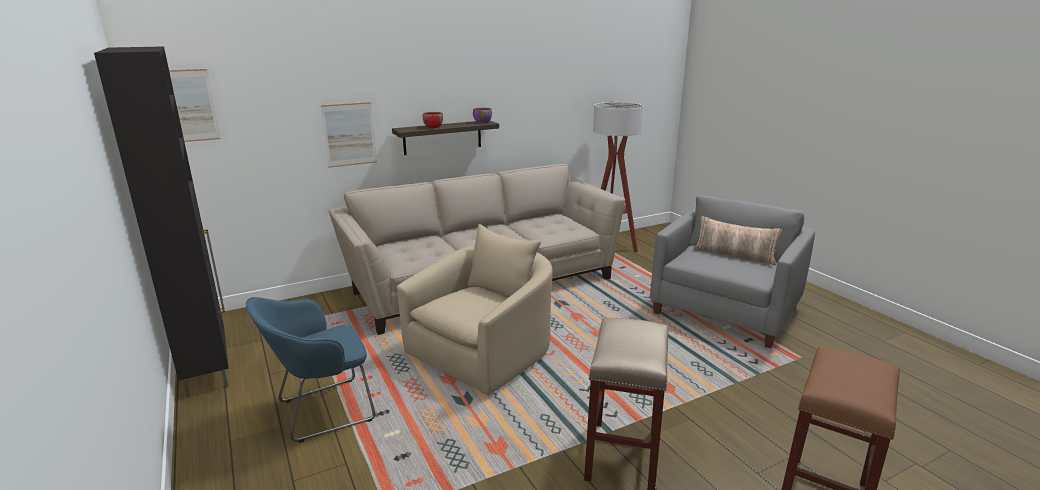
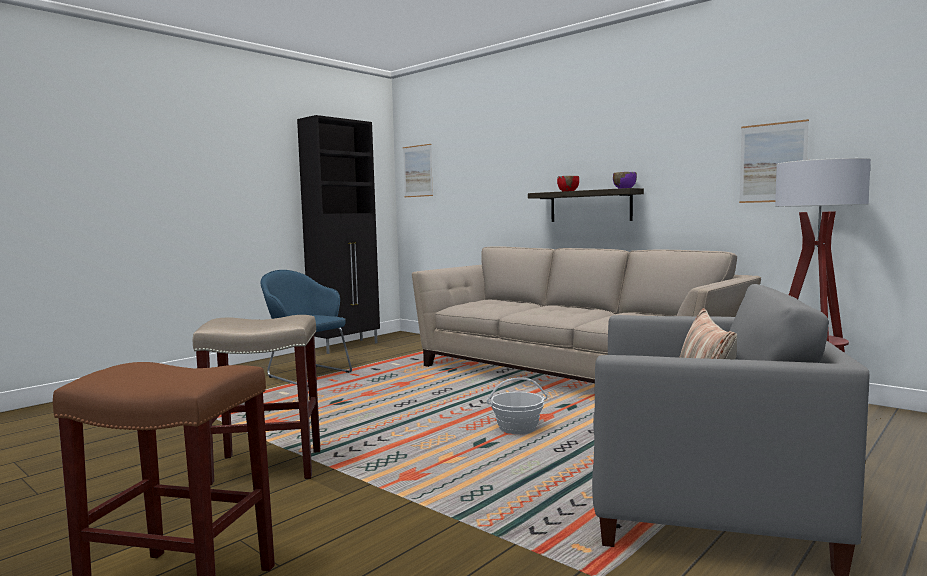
camera: 70 degrees right, 15 degrees down
(349, 134) = (509, 197): picture -> picture (772, 162)
(485, 352) = (425, 396): beige armchair -> none
(594, 331) = (517, 429): none -> basket

